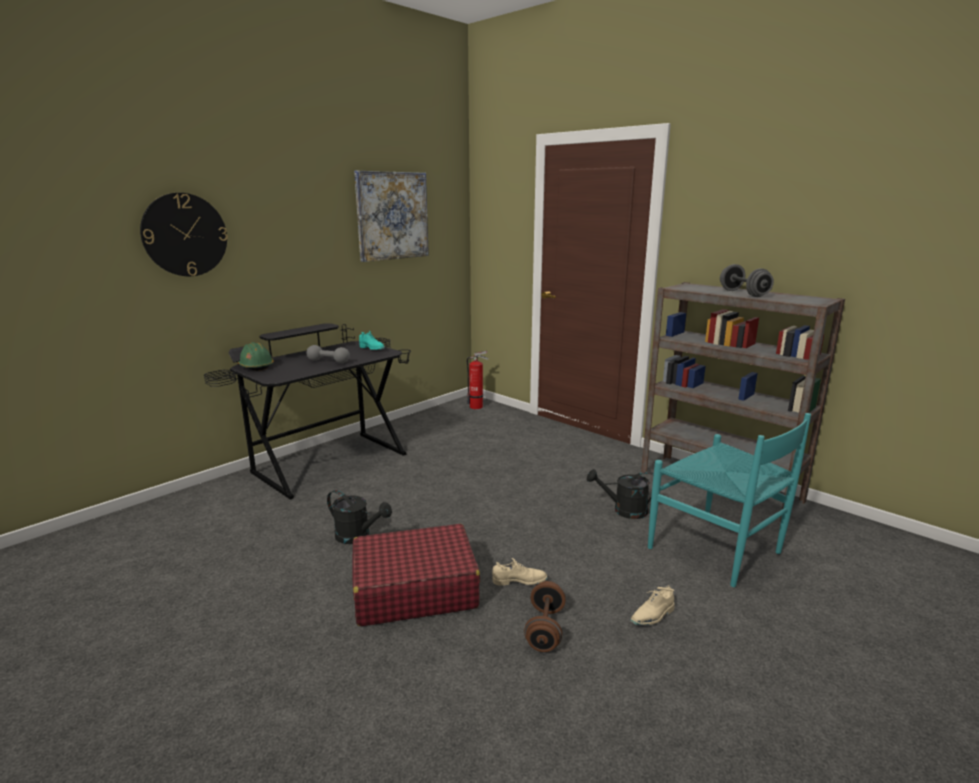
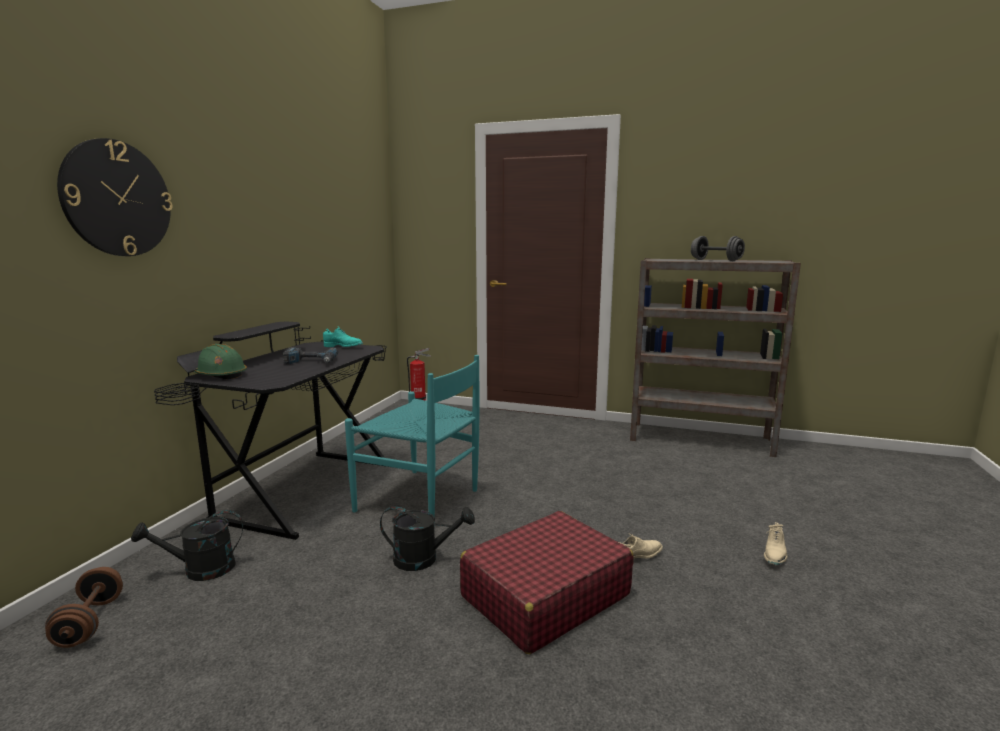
camera: 25 degrees left, 5 degrees down
(328, 361) = (311, 362): grey dumbbell -> power drill
(392, 216) = (332, 200): picture -> none
(545, 629) = (708, 595): brown dumbbell -> brown dumbbell (90, 622)
(624, 510) = (652, 473): black watering can -> black watering can (200, 570)
(717, 550) = (755, 488): turquoise chair -> turquoise chair (420, 499)

